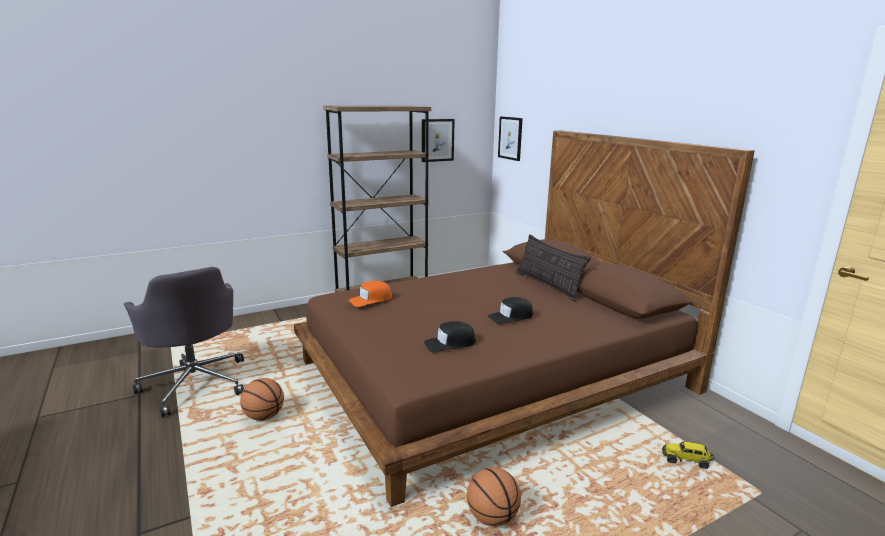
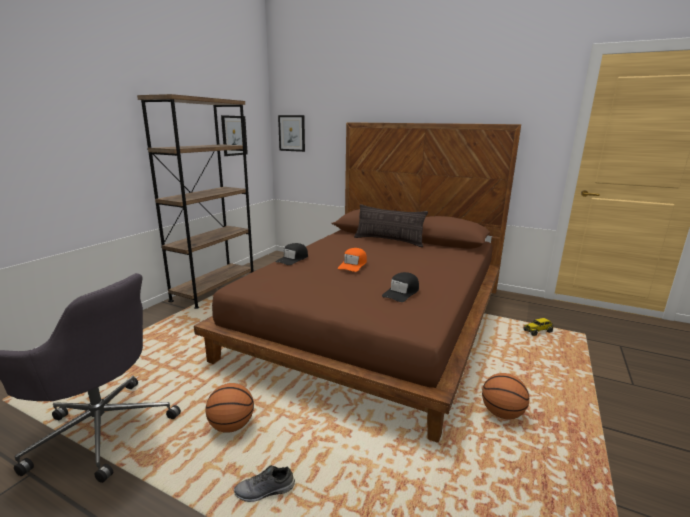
camera: 35 degrees left, 0 degrees up
(231, 470) = (265, 491): none -> grey shoe
(370, 299) = (286, 278): orange cap -> orange cap (353, 265)
(511, 317) = (406, 265): black cap -> black cap (293, 259)

